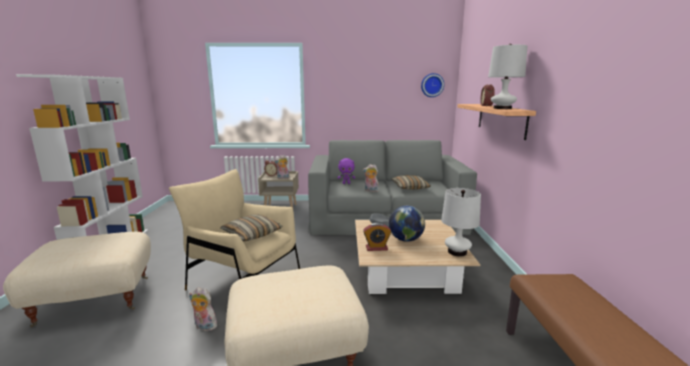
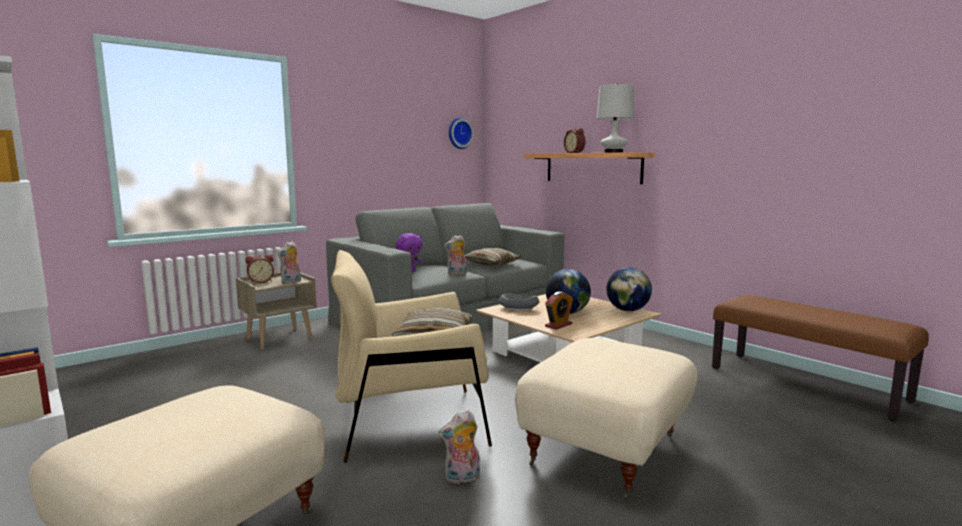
camera: 40 degrees left, 5 degrees down
(457, 252) = (627, 310): white table lamp -> globe

